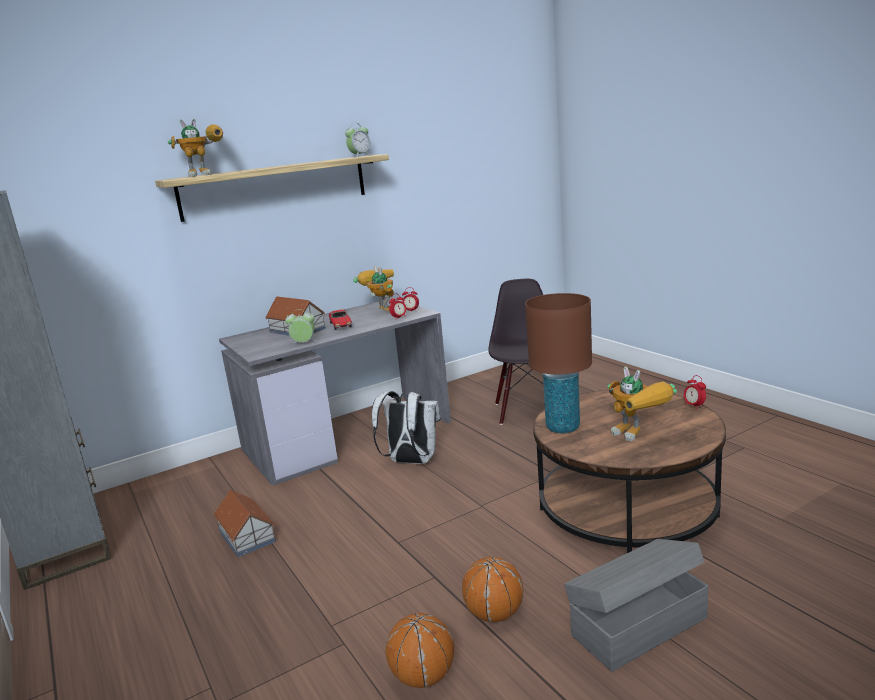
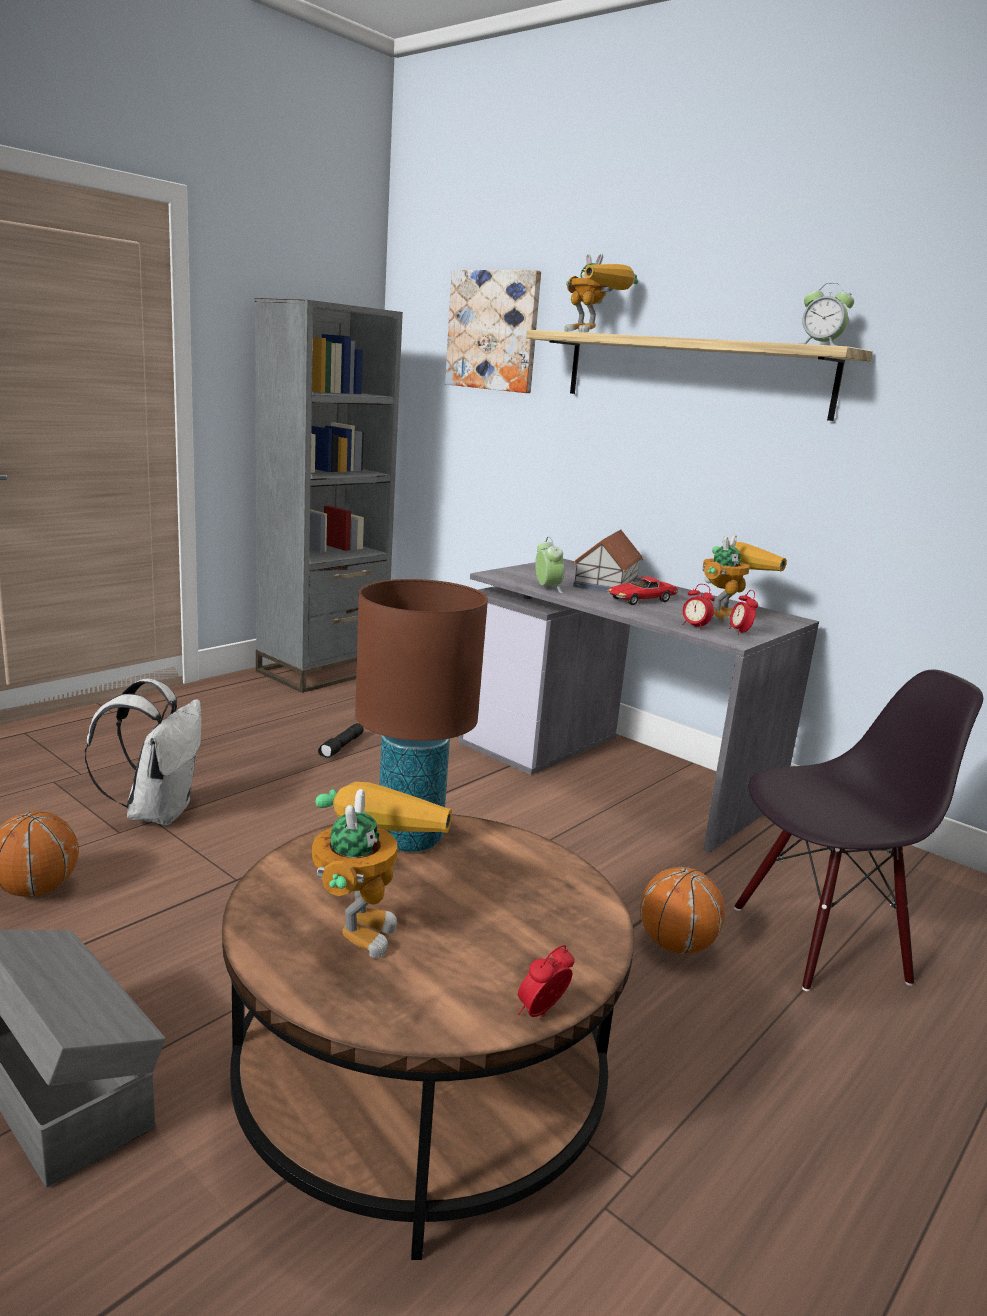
camera: 70 degrees right, 0 degrees up
(78, 190) = (493, 331): none -> picture
(247, 535) = (342, 747): toy house -> black flashlight
(411, 462) = (552, 830): white backpack -> white backpack (157, 812)
(494, 614) = (137, 935): basketball -> basketball (676, 945)
(639, 436) = (365, 921): toy robot -> toy robot turned 150 degrees clockwise

